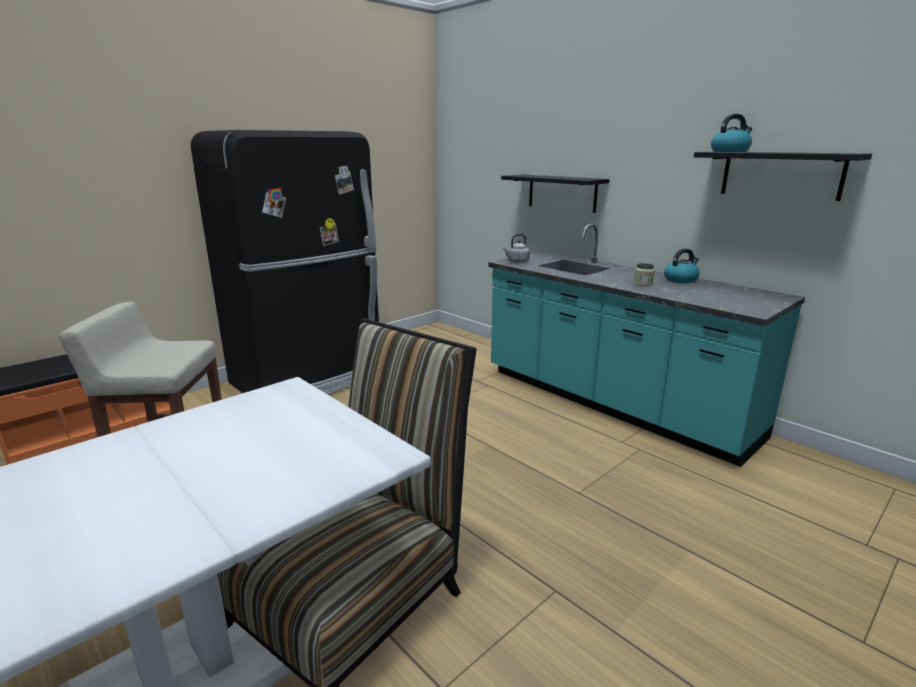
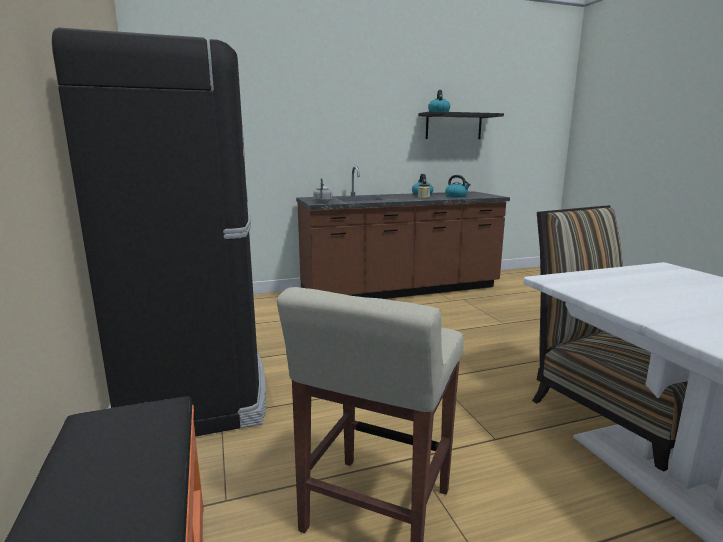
camera: 65 degrees left, 5 degrees down
(562, 193) = (308, 146): black shelf -> none
(613, 403) = (401, 290): turquoise counter -> brown counter
(696, 294) = (456, 196): none -> kettle

